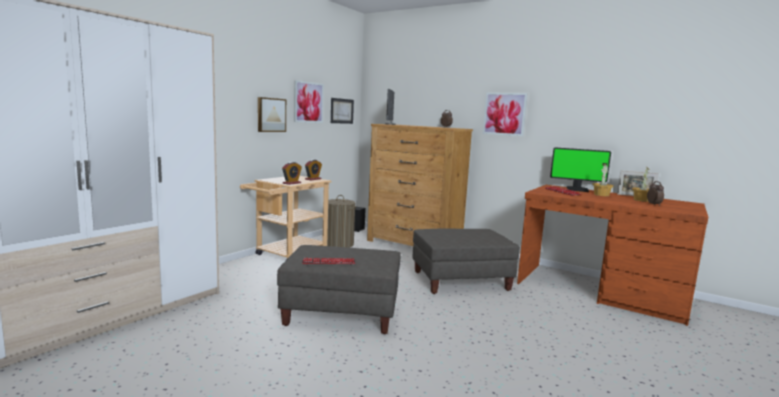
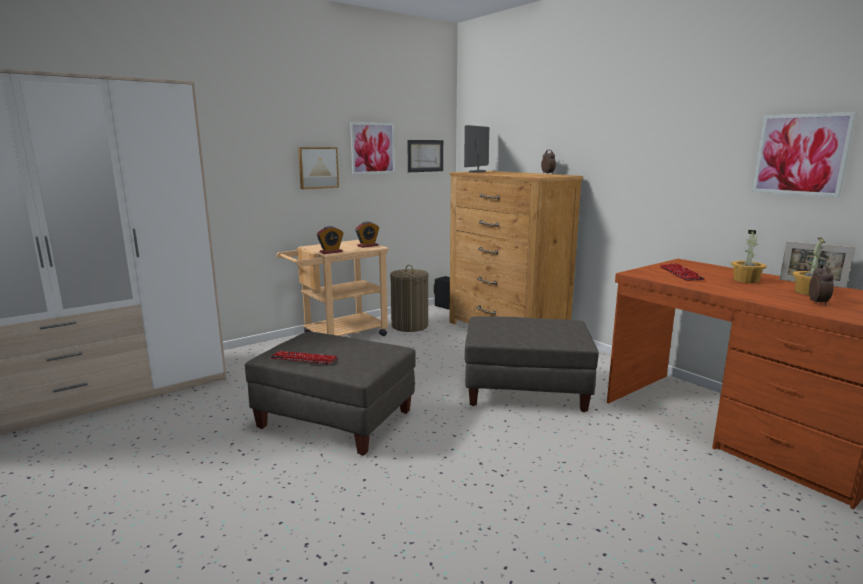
camera: 20 degrees right, 5 degrees up
(504, 114) = (624, 152): picture -> picture (801, 154)
(577, 189) = (718, 269): monitor -> none

